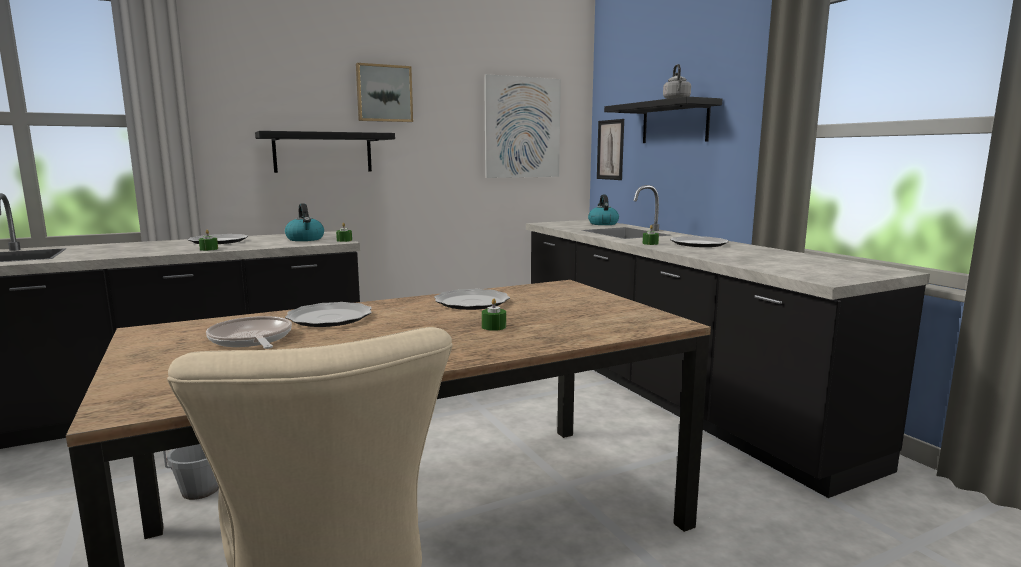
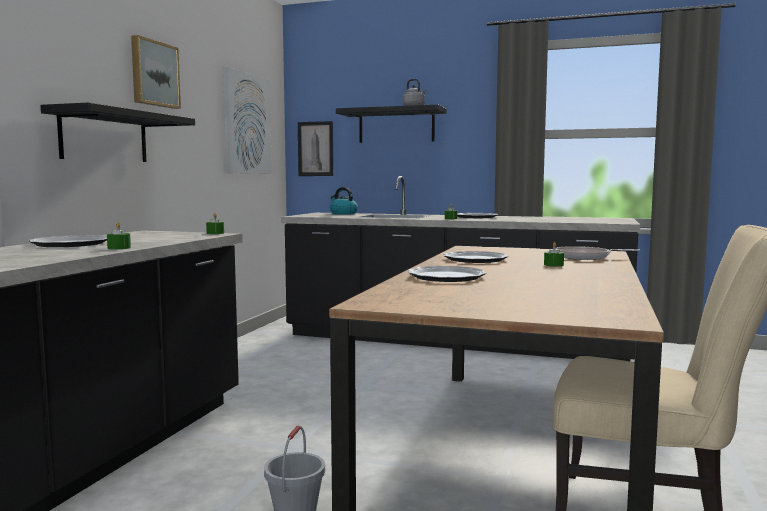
camera: 45 degrees left, 5 degrees down
(251, 340) = (475, 291): frying pan -> frying pan (585, 257)
(305, 239) = (165, 235): kettle -> none

